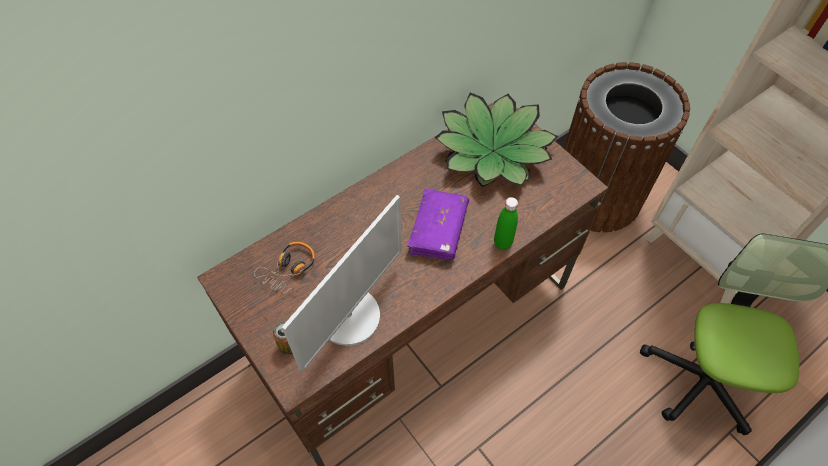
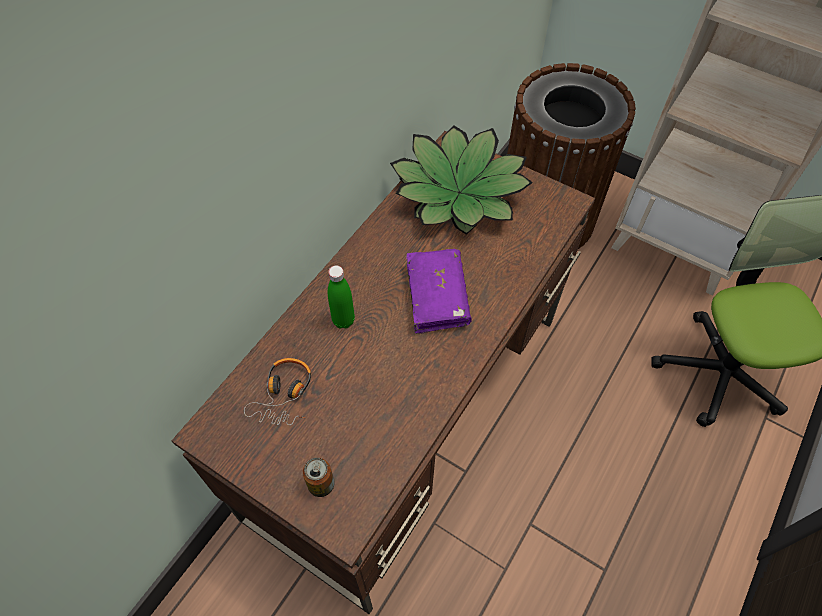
camera: 20 degrees left, 0 degrees up
(349, 316) = (378, 426): monitor -> none
(502, 243) = (512, 289): green bottle -> green bottle (343, 320)

